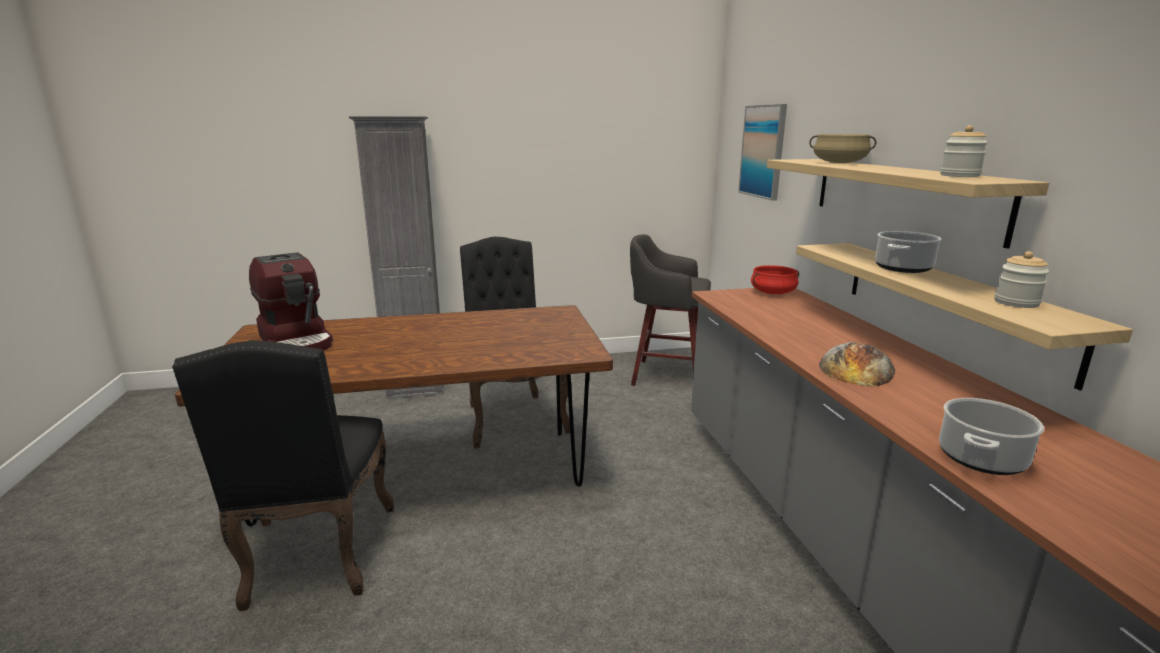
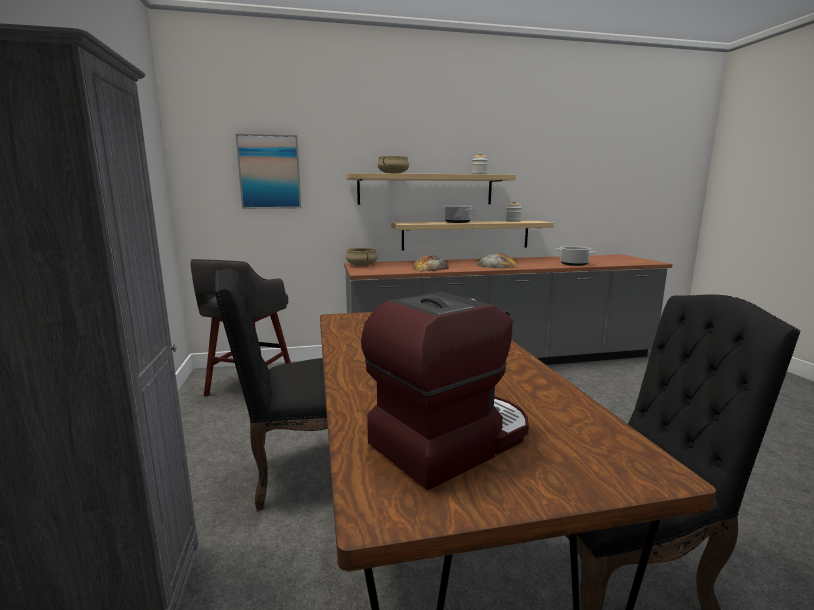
camera: 90 degrees left, 5 degrees down
(773, 293) = (362, 265): red cooking pot -> beige cooking pot
(783, 324) = (430, 267): none -> bread

